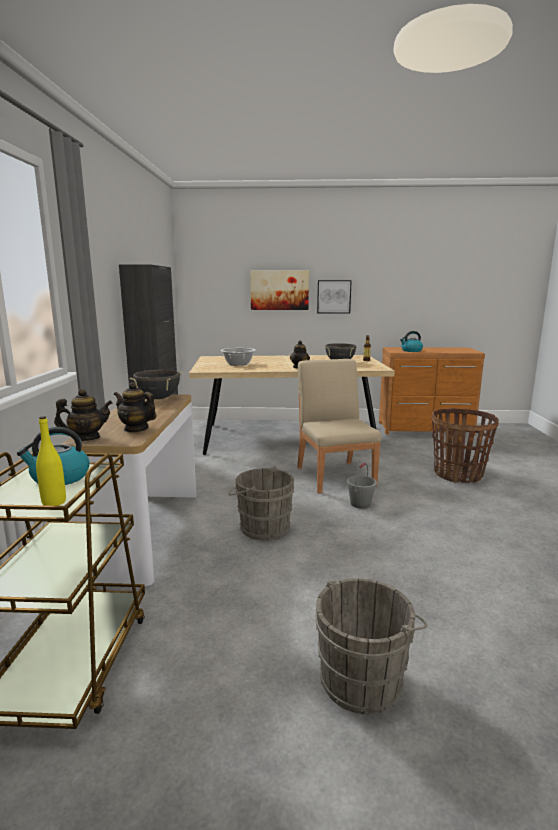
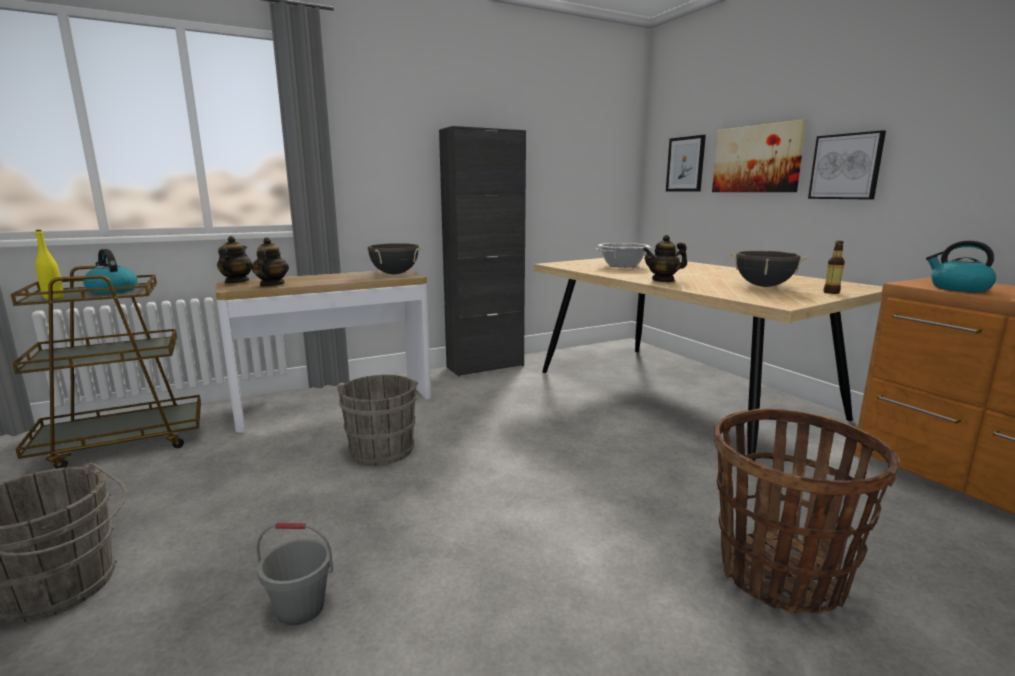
camera: 60 degrees right, 0 degrees up
(87, 438) = (236, 282): teapot -> teapot turned 135 degrees counterclockwise
(222, 290) = (685, 164): none -> picture
(335, 476) = (586, 454): beige chair -> none
(360, 504) = (509, 494): grey bucket -> grey bucket (301, 608)

